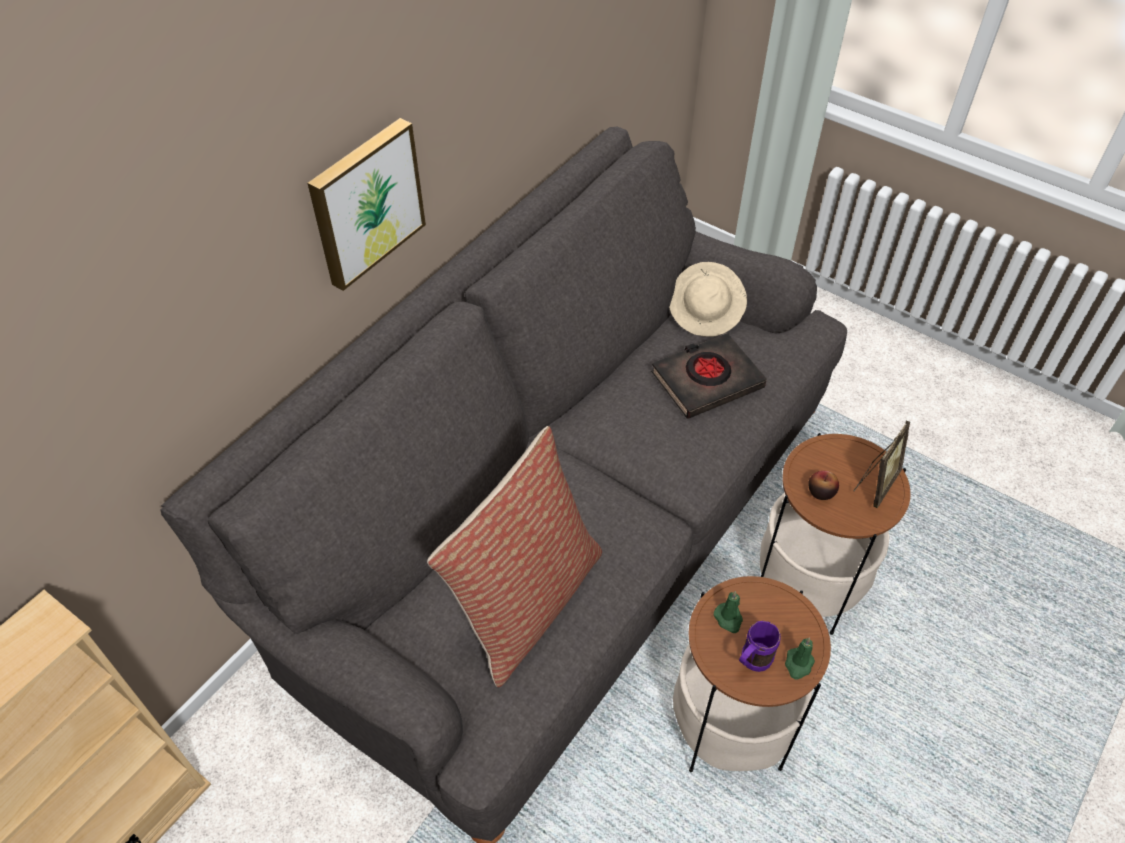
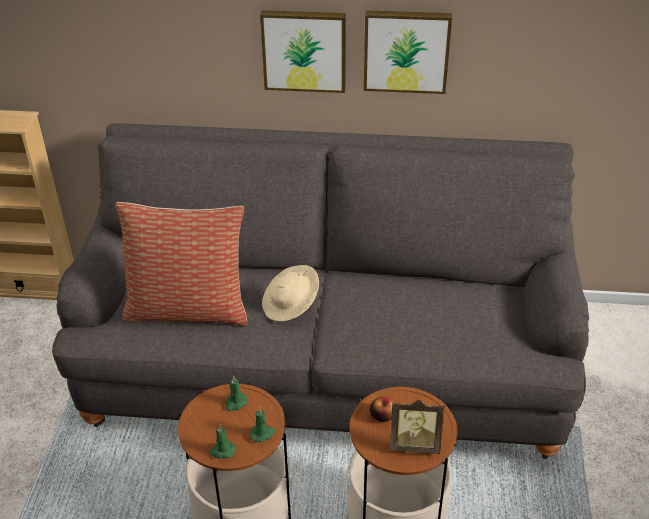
camera: 60 degrees right, 10 degrees down
(464, 123) = (406, 50): none -> picture
(706, 313) = (503, 297): beige hat -> beige hat (291, 305)
(707, 380) = (434, 319): black book -> none
(751, 663) = (209, 427): purple mug -> none
(792, 612) = (263, 433): none -> green candle

